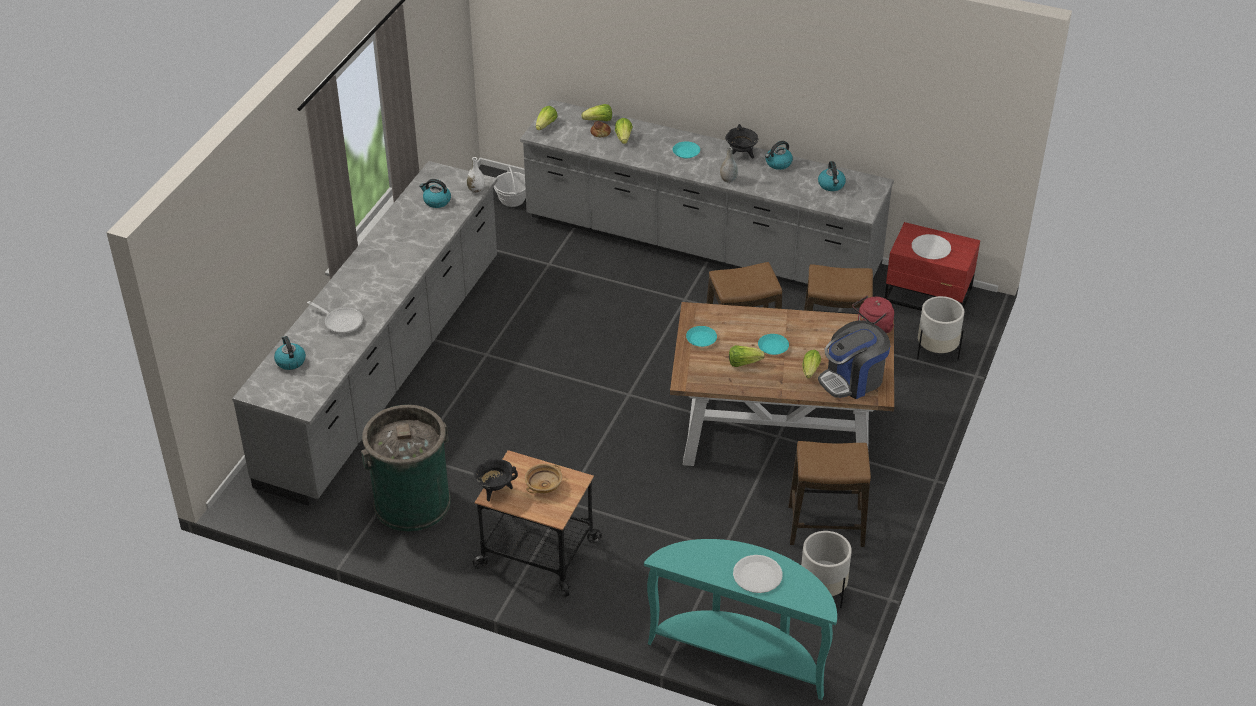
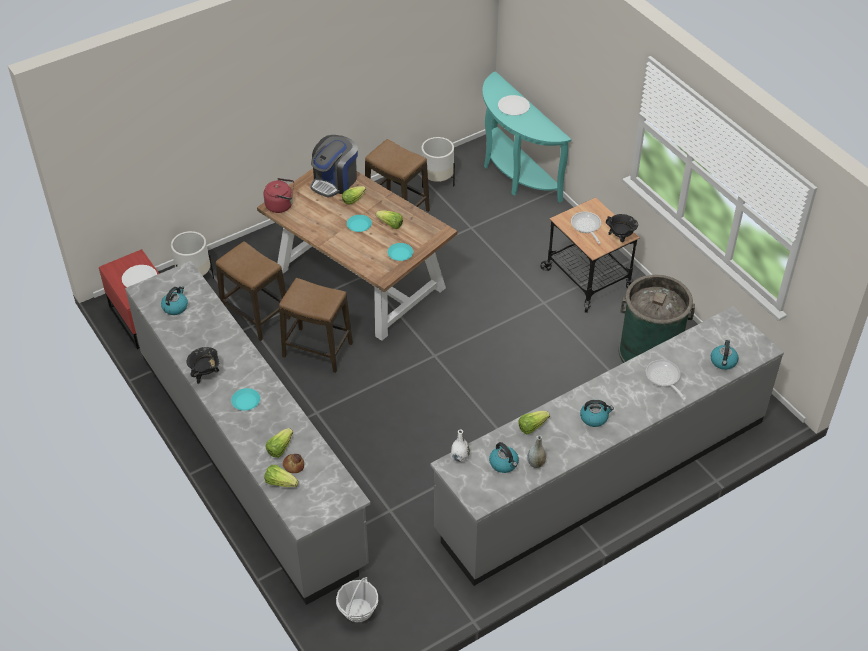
camera: 145 degrees left, 5 degrees up
(543, 485) = (586, 227): beige bowl -> frying pan
(546, 125) = (332, 504): lettuce -> lettuce (532, 426)
(728, 180) = (245, 354): grey vase -> grey vase (536, 463)
(778, 163) = (188, 349): kettle -> kettle (594, 418)
(852, 380) = (335, 181): coffee machine -> coffee machine turned 120 degrees clockwise

